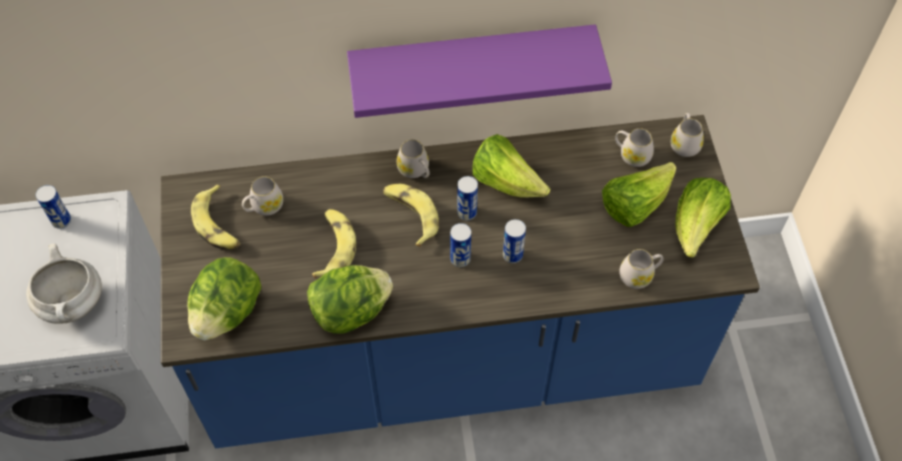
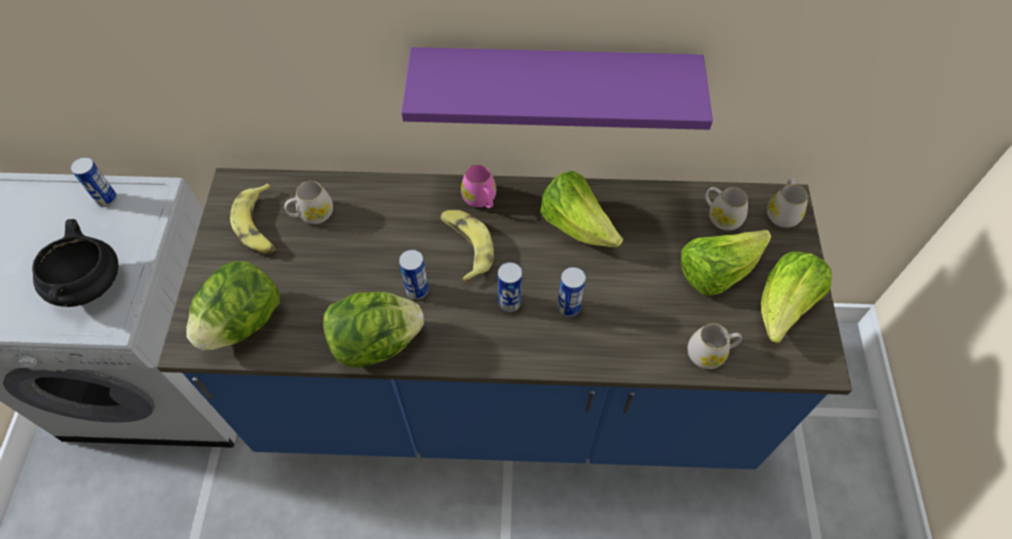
camera: 10 degrees right, 0 degrees up
(73, 303) = (90, 287): white cooking pot -> black cooking pot
(334, 247) = (375, 268): banana -> none
(415, 171) = (481, 200): white mug -> pink mug
(466, 212) = (527, 252): can -> can (417, 290)

